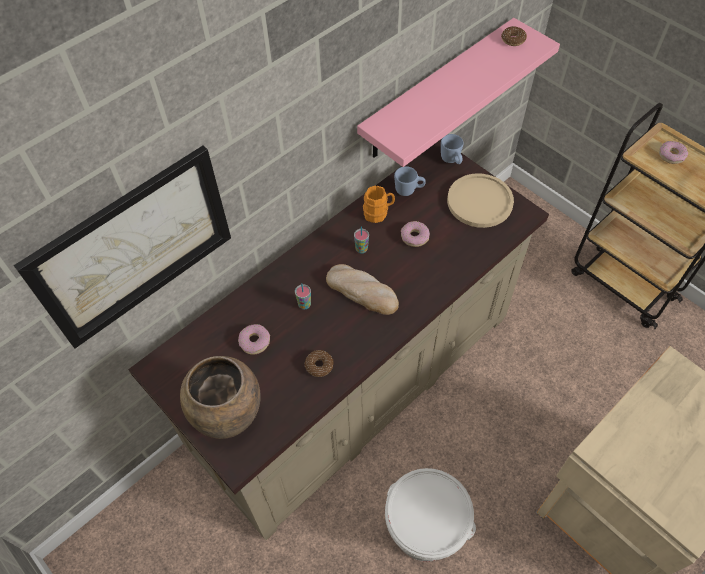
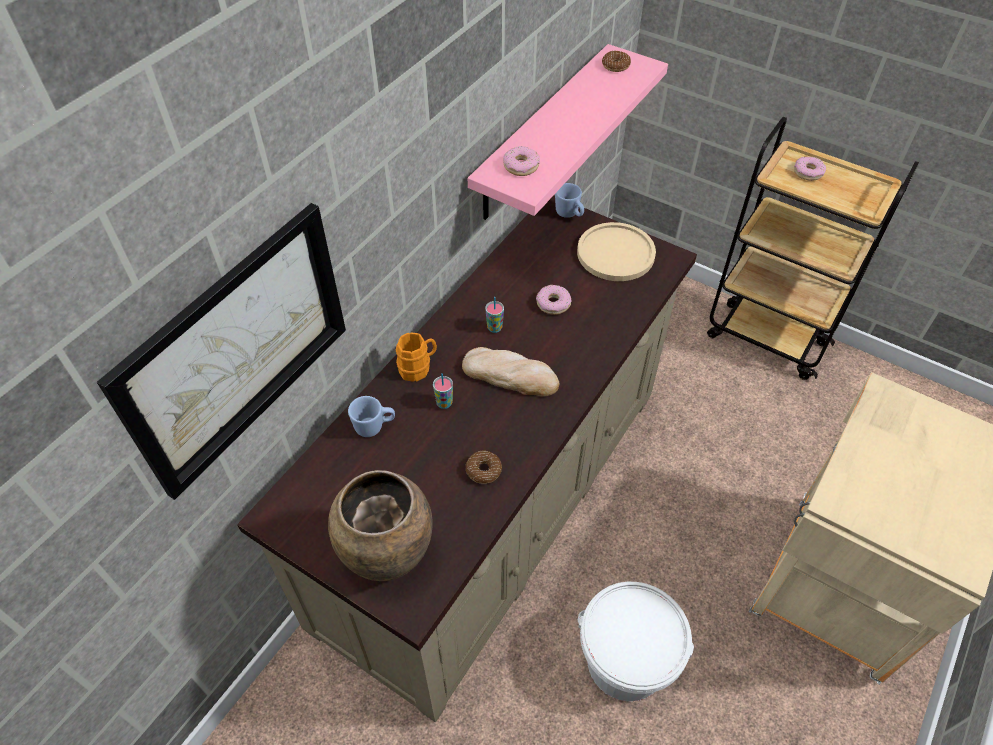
camera: 15 degrees left, 5 degrees down
(255, 342) = (394, 458): donut -> donut (521, 166)
(378, 213) = (502, 284): orange mug -> orange mug (418, 367)
(409, 190) = (530, 254): blue mug -> blue mug (374, 427)

